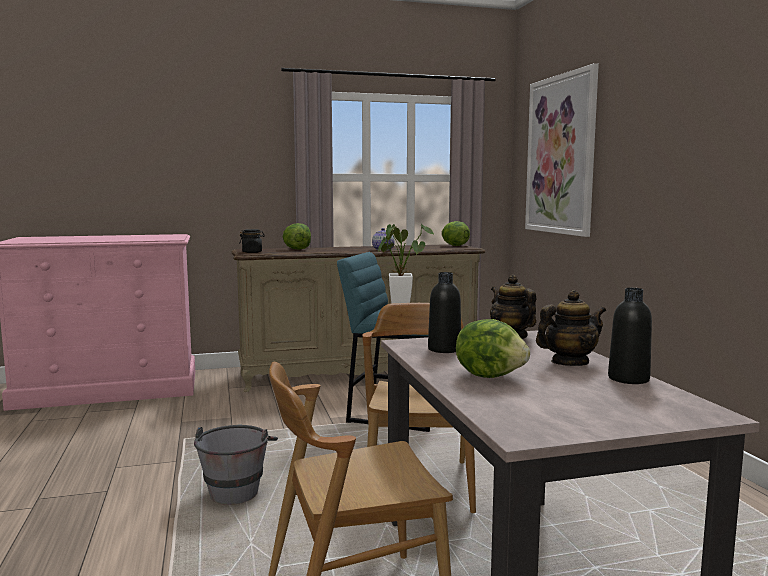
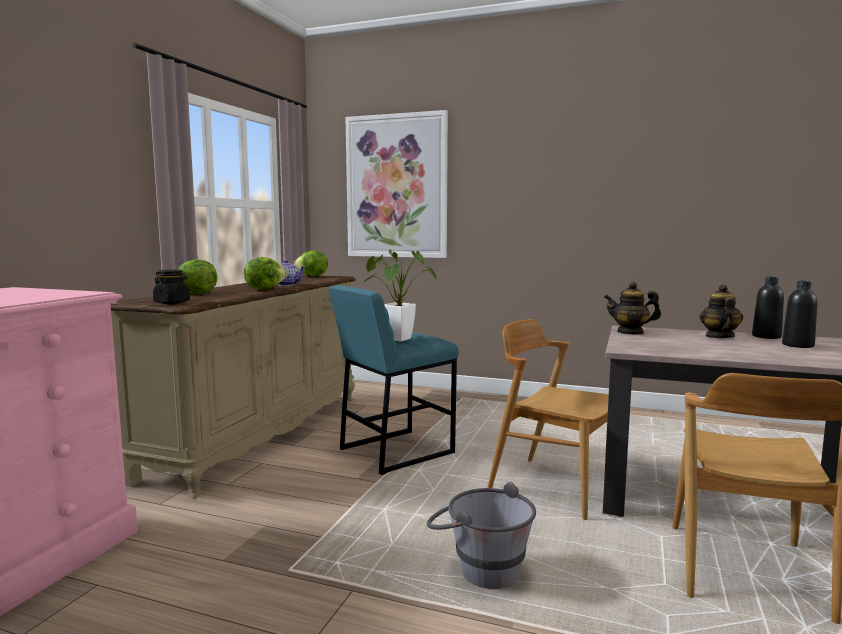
camera: 55 degrees left, 0 degrees up
(444, 349) = (657, 346): black bottle -> black bottle (797, 345)
(490, 375) = (747, 351): lettuce -> lettuce (264, 289)

